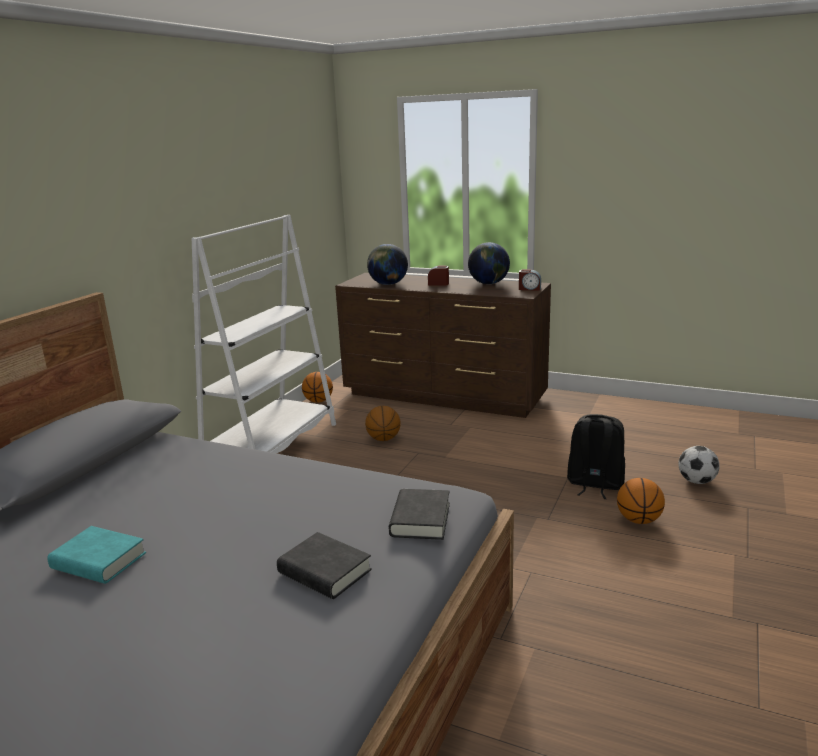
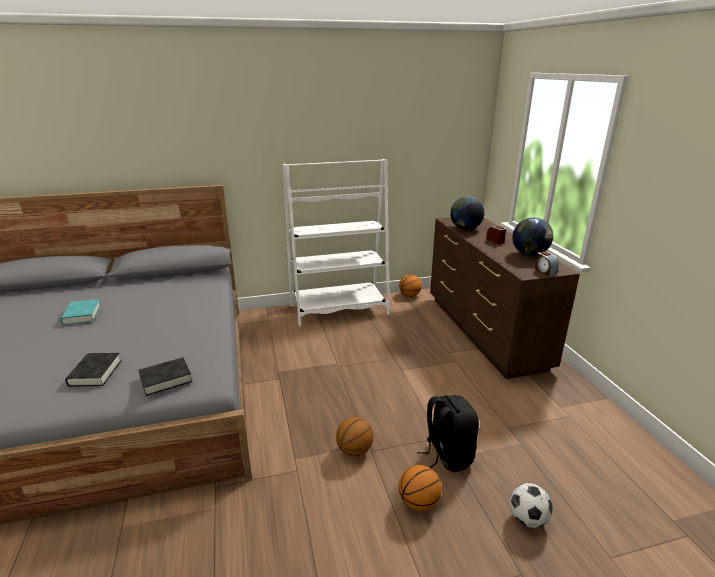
camera: 50 degrees right, 5 degrees up
(383, 439) = (394, 338): basketball -> basketball (354, 450)

